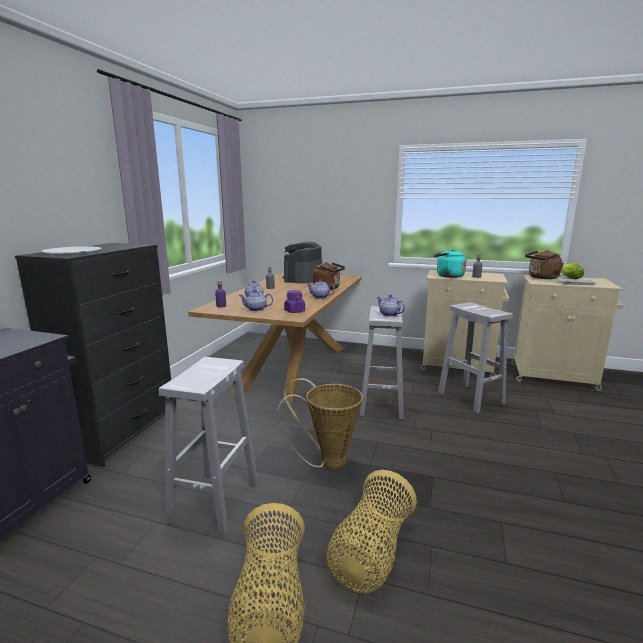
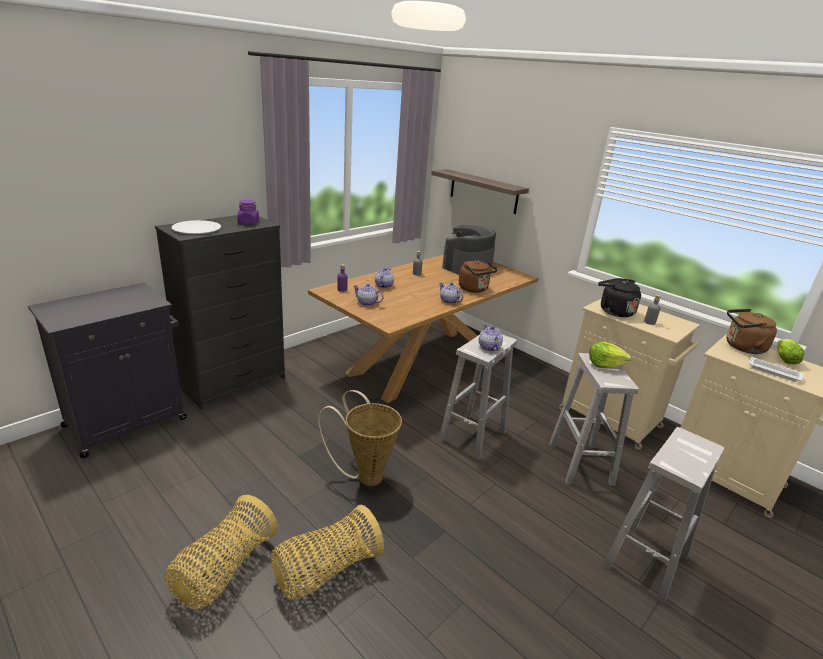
camera: 25 degrees right, 10 degrees up
(214, 503) = (250, 474): white stool -> white stool (645, 562)
(294, 311) = (398, 316): purple jar -> purple jar (248, 223)
(297, 216) = (483, 191): none -> shelf
(448, 276) = (614, 311): turquoise kettle -> black kettle
(474, 307) = (604, 364): none -> lettuce

